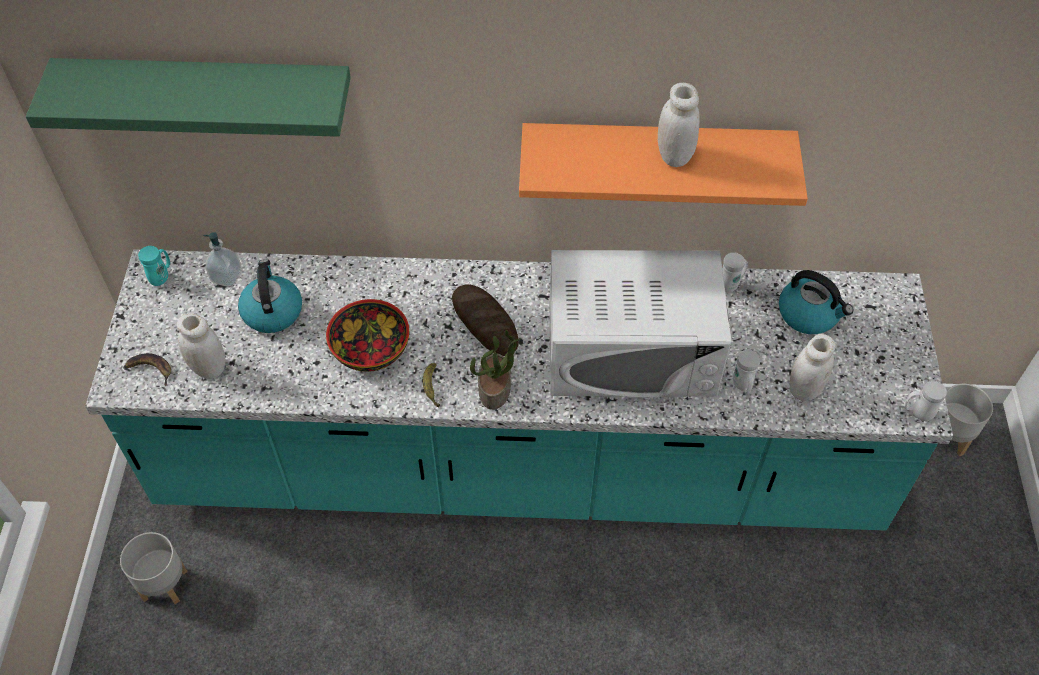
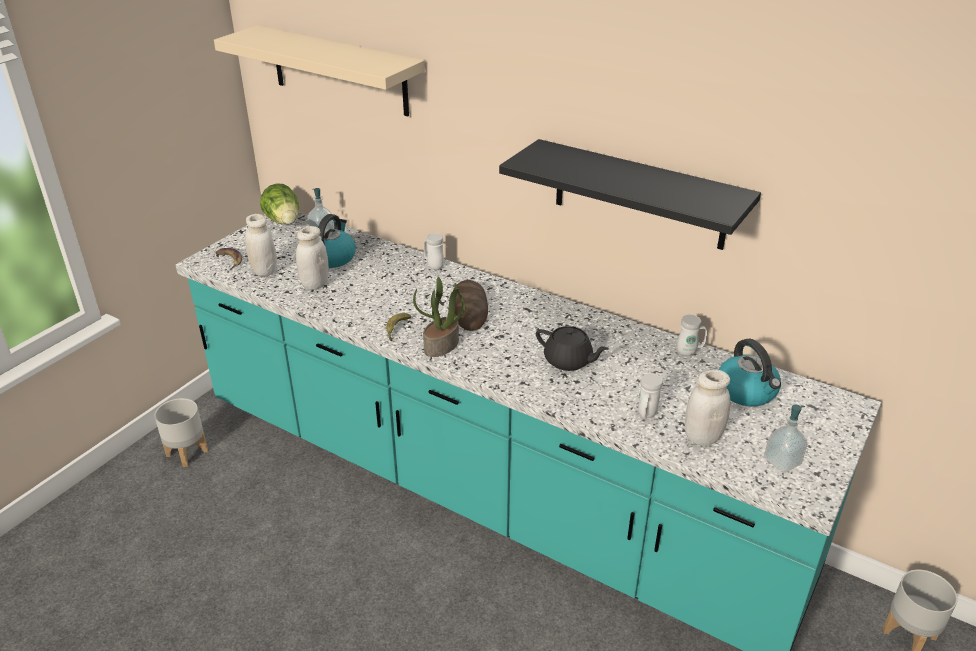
camera: 30 degrees right, 20 degrees down
(162, 276) = (284, 222): turquoise mug -> lettuce
(207, 92) = (339, 71): green shelf -> beige shelf
(369, 350) = (375, 296): bowl -> none
(631, 350) = (568, 361): white microwave -> black teapot
(656, 154) = (639, 195): orange shelf -> black shelf
(674, 156) = (638, 178): white jar -> white jar (315, 284)
(881, 385) = (782, 461): none -> soap dispenser
(917, 413) = (805, 494): white mug -> white mug (433, 265)

